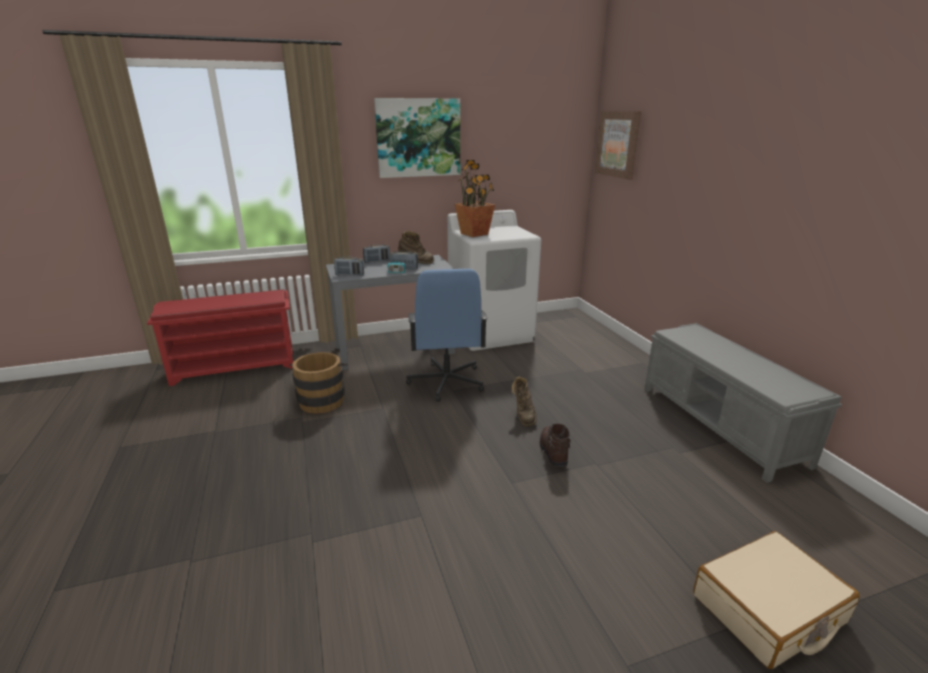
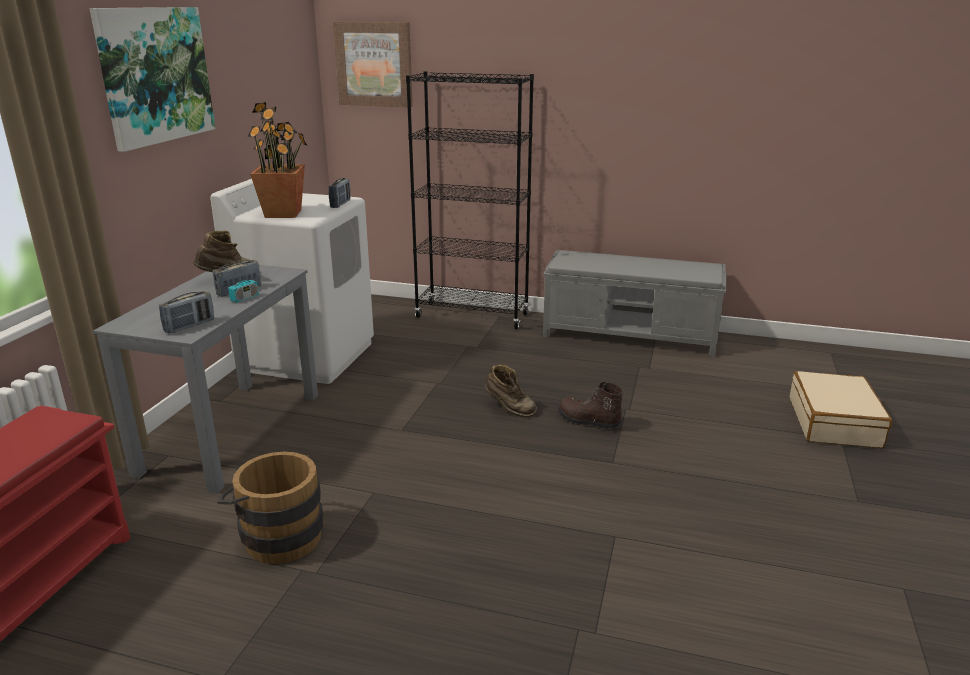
camera: 55 degrees left, 0 degrees up
(377, 261) = (168, 297): radio -> radio (340, 204)
(446, 382) = (378, 427): blue office chair -> none
(624, 354) = (472, 316): none -> black bookcase

